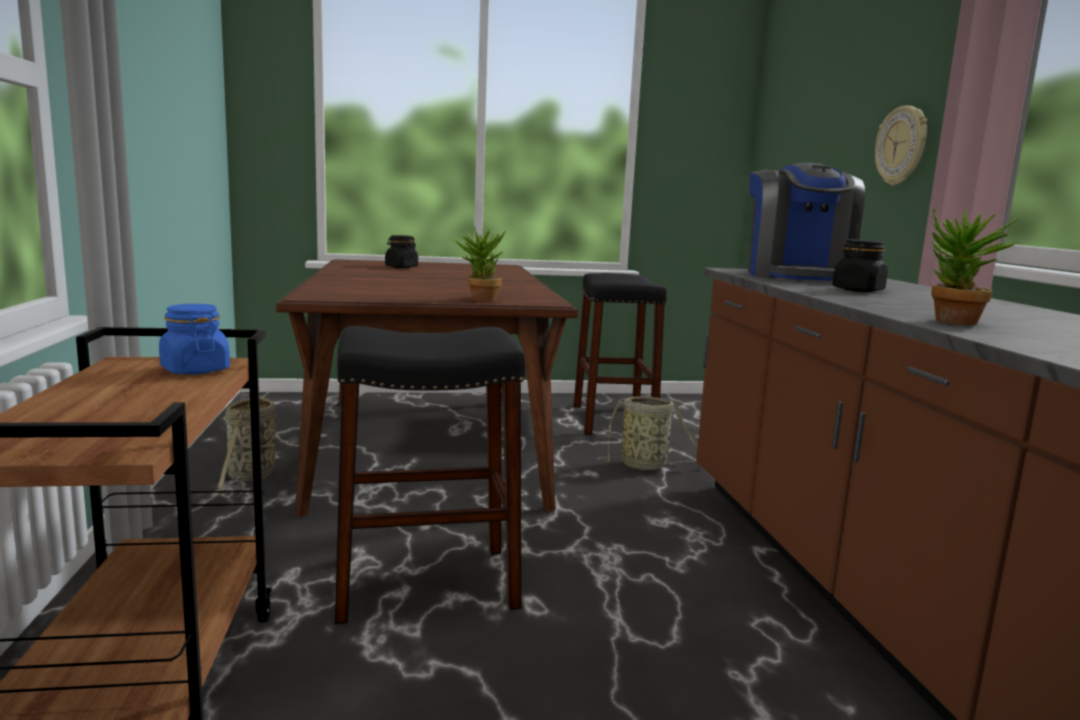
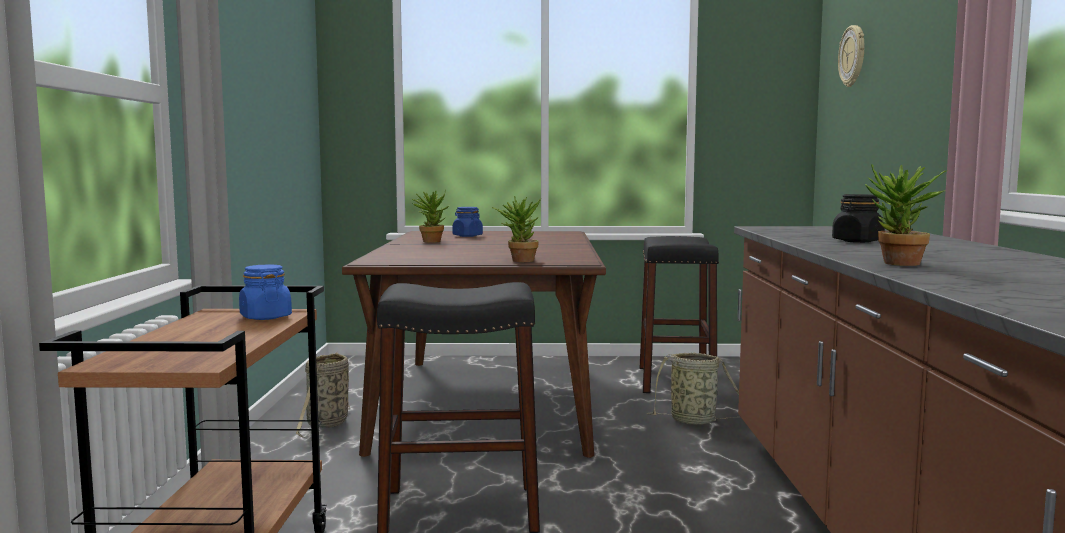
camera: 10 degrees right, 5 degrees down
(365, 272) = (431, 241): none -> potted plant
(401, 267) = (467, 236): black jar -> blue jar
(796, 276) = (817, 231): coffee machine -> none
(902, 146) = (932, 102): wall clock -> wall clock (853, 56)

